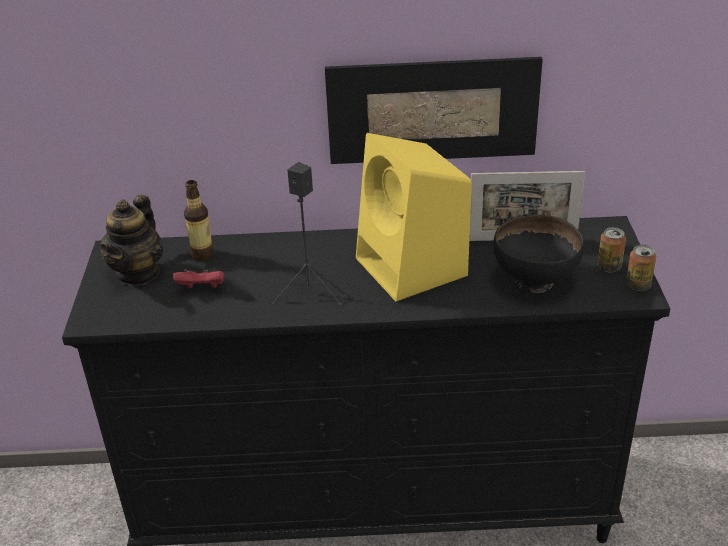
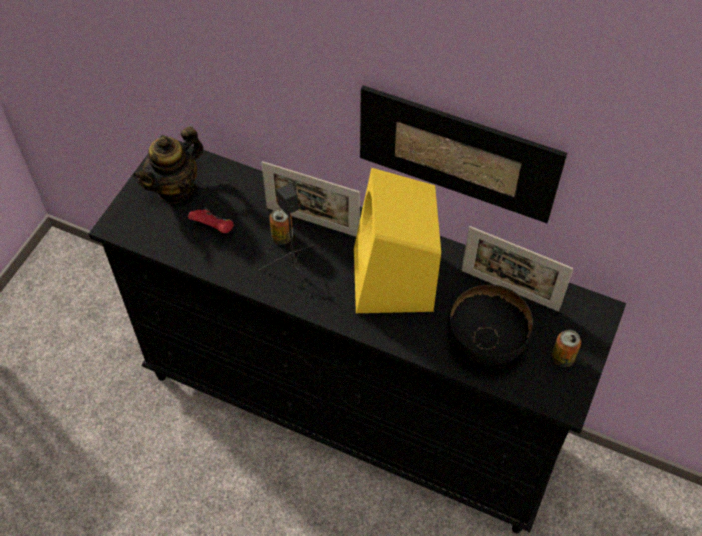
camera: 25 degrees right, 20 degrees up
(202, 254) = (235, 188): bottle -> none
(300, 253) = (312, 222): none -> picture frame
(638, 285) = (572, 391): can -> can (282, 237)

